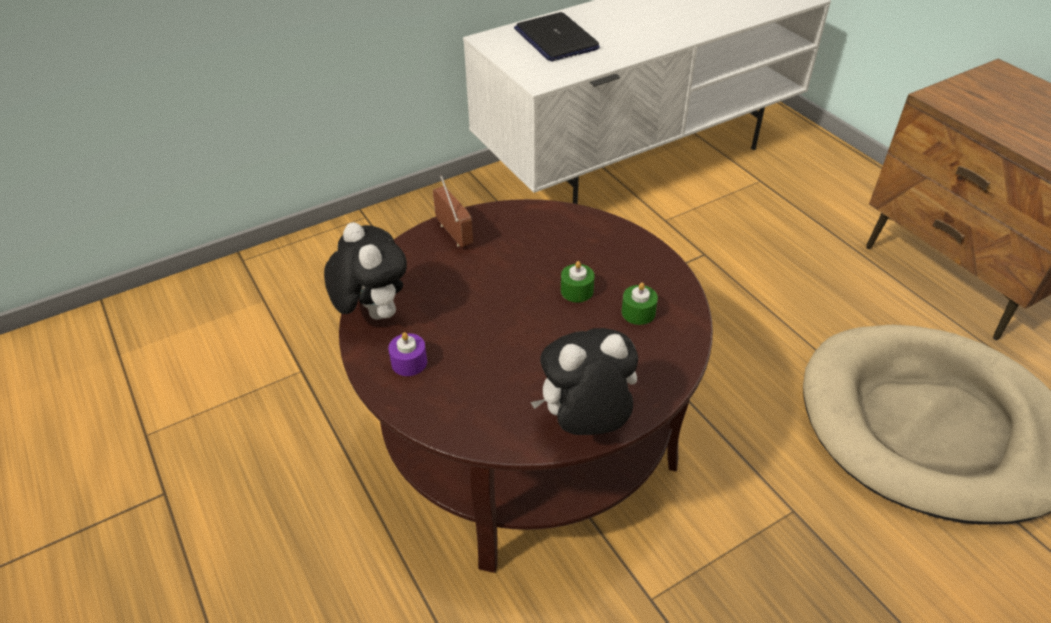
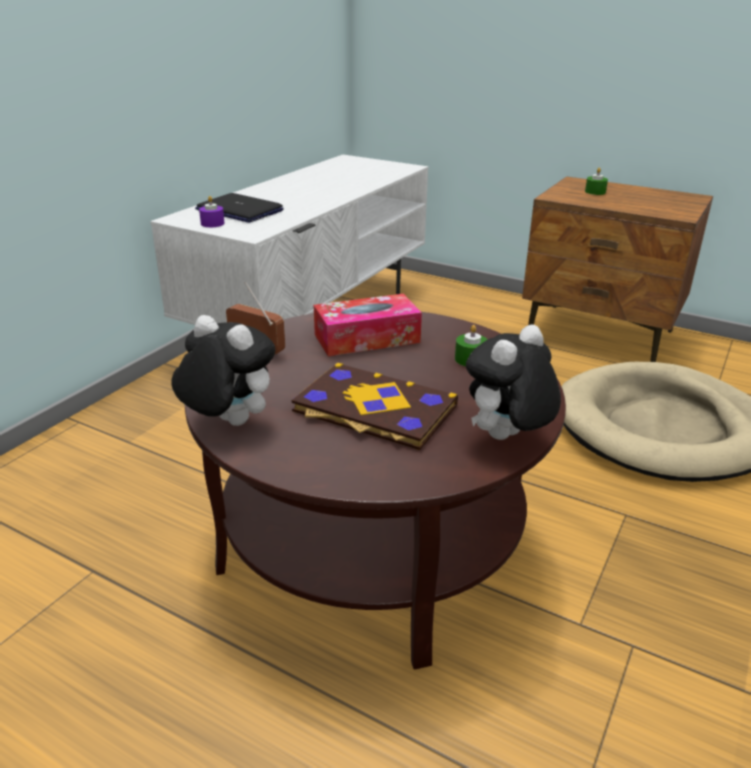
camera: 30 degrees left, 15 degrees down
(409, 362) = (303, 447): purple candle -> purple candle (212, 223)
(498, 342) = (374, 409): none -> book
(562, 251) = (367, 338): none -> tissue box
(577, 291) = (406, 359): green candle -> green candle (595, 192)

